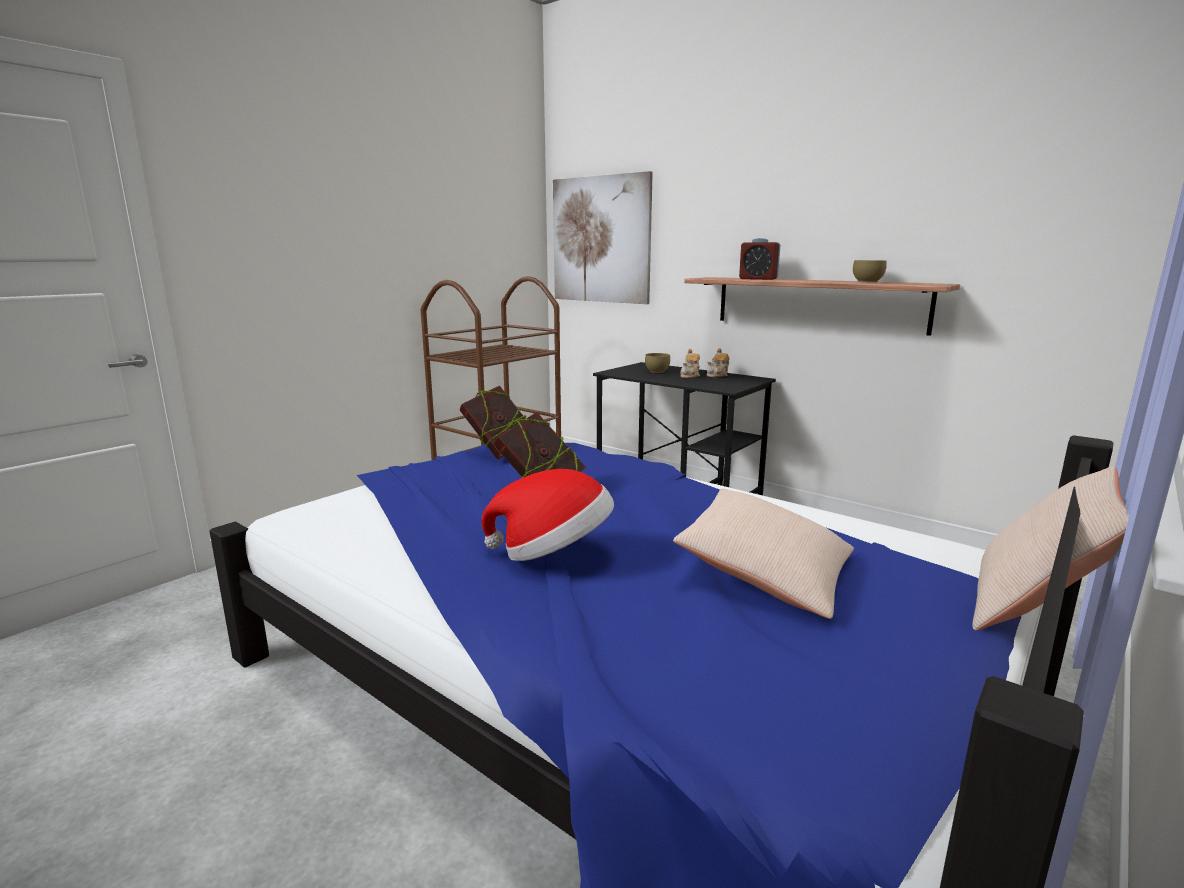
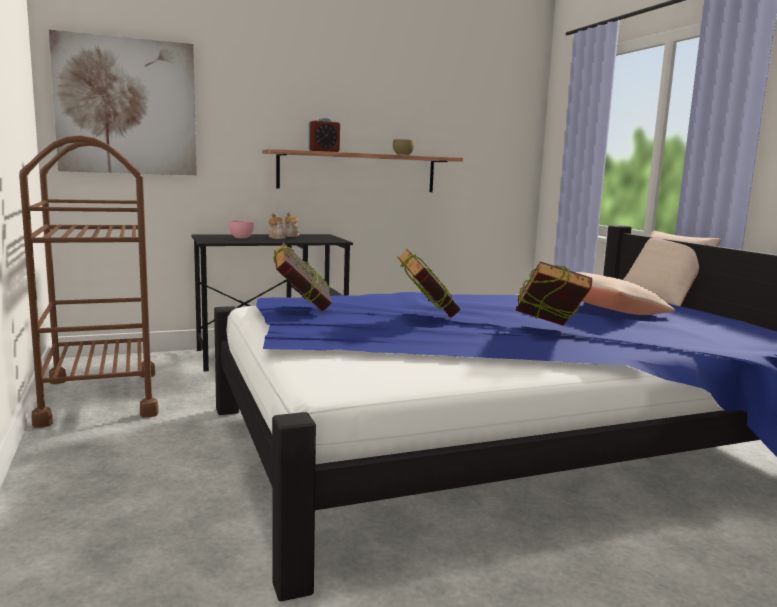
camera: 60 degrees left, 5 degrees down
(553, 552) = (549, 329): hat -> book
(658, 371) = (242, 237): brown bowl -> pink bowl

